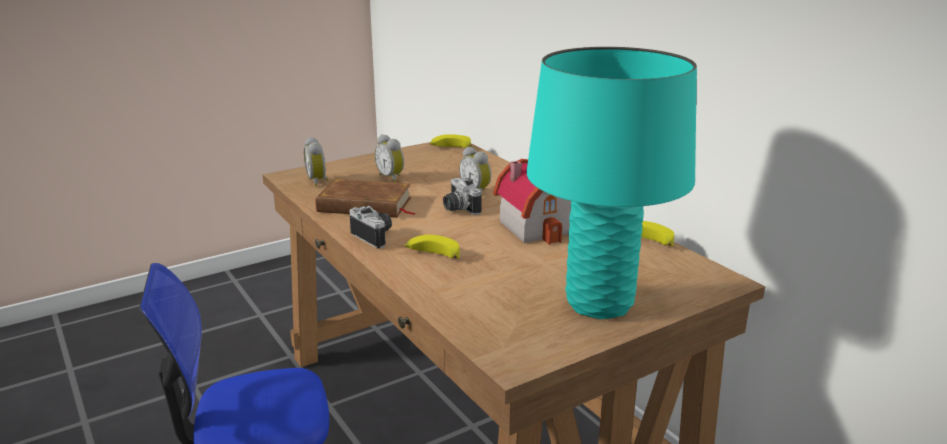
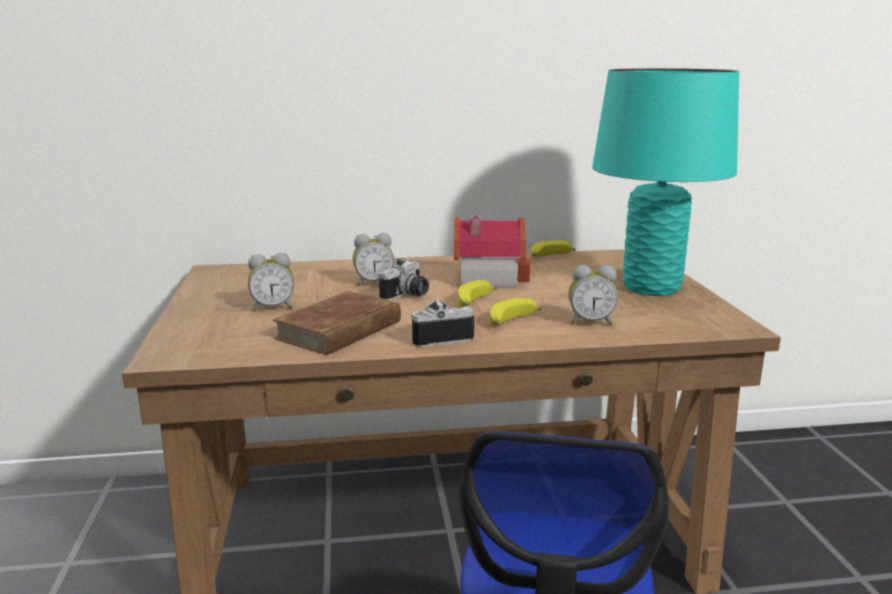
camera: 65 degrees left, 5 degrees down
(318, 181) = (218, 343): alarm clock -> alarm clock (590, 322)
(450, 148) = (226, 273): banana -> banana (474, 302)
(458, 208) = (408, 296): camera -> camera turned 45 degrees counterclockwise

